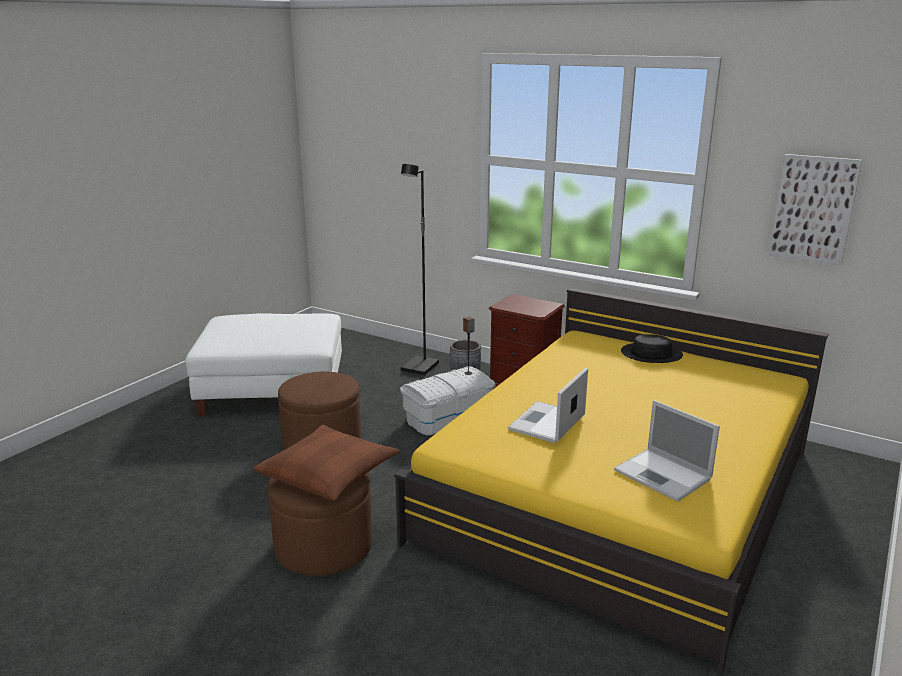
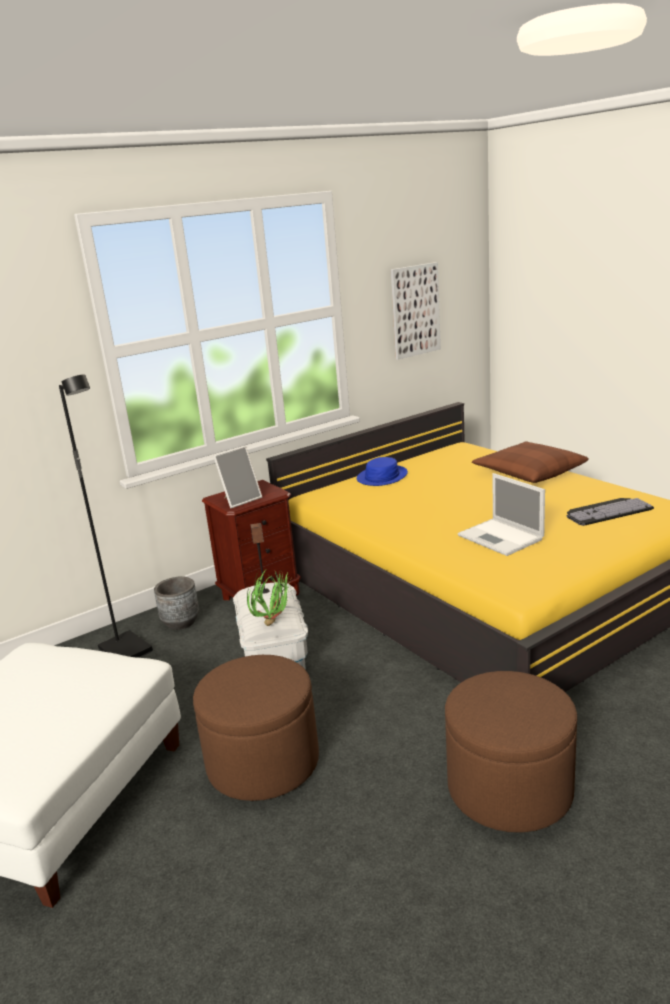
camera: 65 degrees left, 0 degrees up
(329, 473) = (505, 695): brown pillow -> brown pillow (529, 472)
(425, 387) = (276, 623): none -> potted plant
(514, 305) = (240, 500): none -> picture frame
(651, 354) = (382, 477): black hat -> blue hat
(664, 475) = (607, 510): laptop -> keyboard

